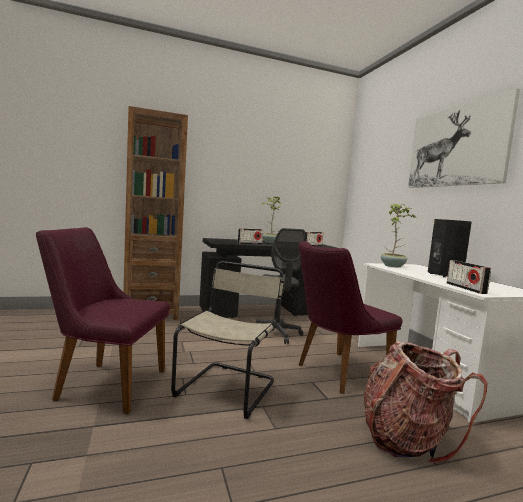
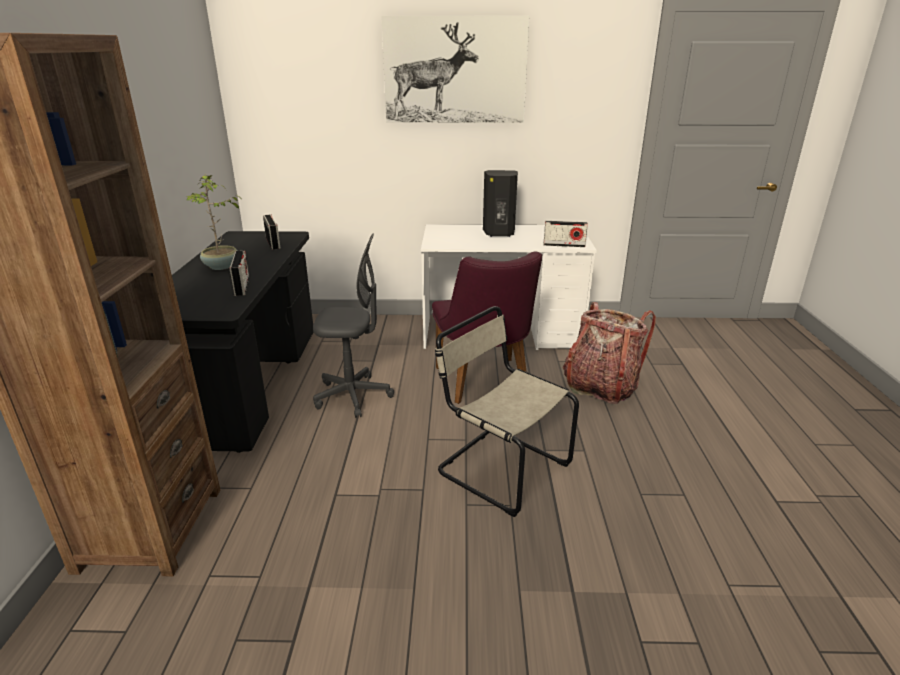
camera: 70 degrees left, 20 degrees up
(103, 383) = (463, 590): purple chair -> none
(393, 266) = (444, 239): potted plant -> none

